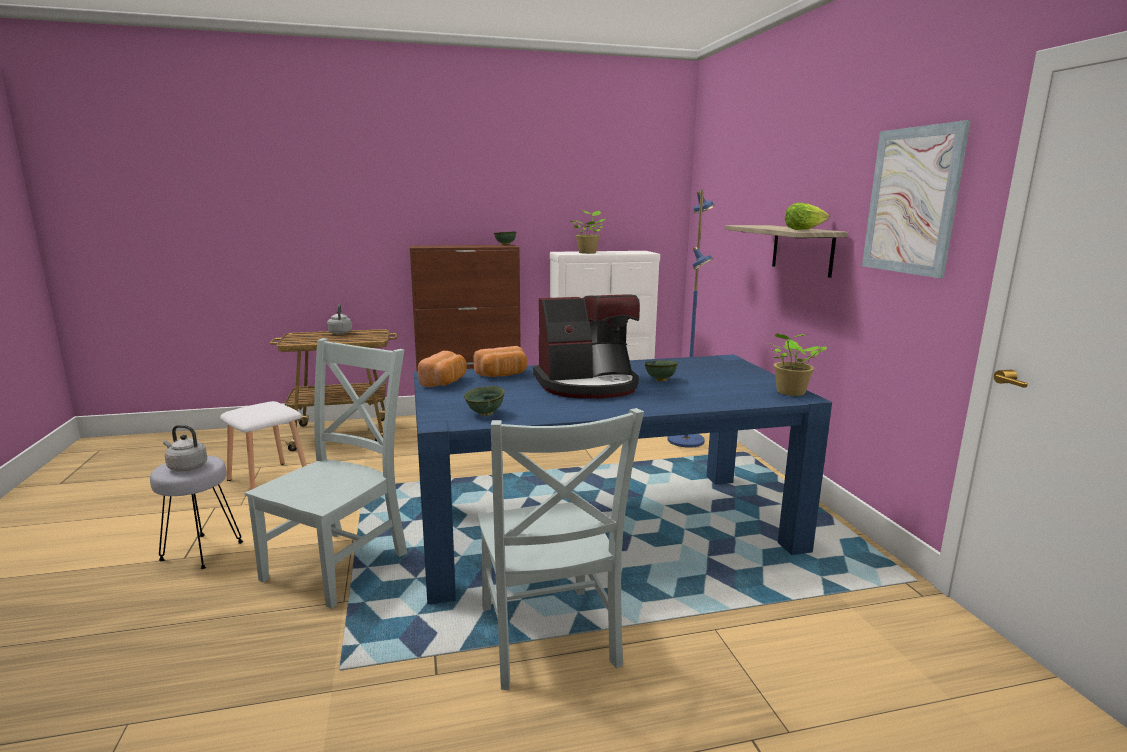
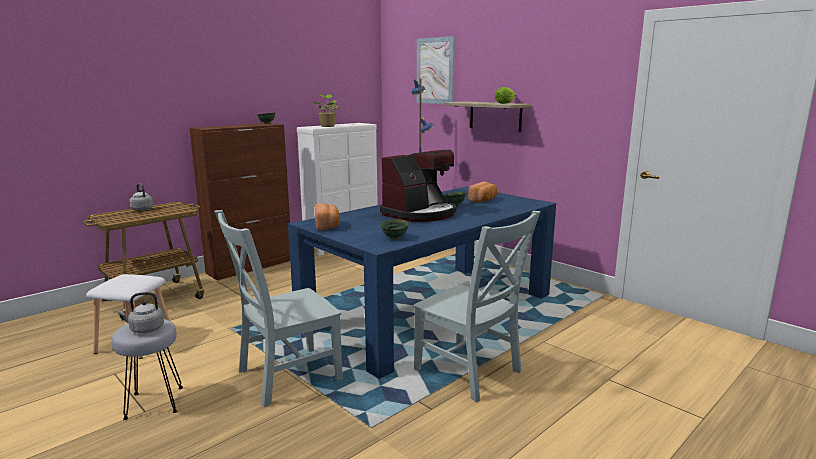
camera: 30 degrees left, 0 degrees up
(340, 563) = (285, 376): grey chair -> grey chair turned 120 degrees counterclockwise
(502, 375) = (355, 216): bread -> bread (483, 200)
(789, 392) = (530, 201): potted plant -> none
(912, 201) = (576, 85): picture -> picture (435, 71)

